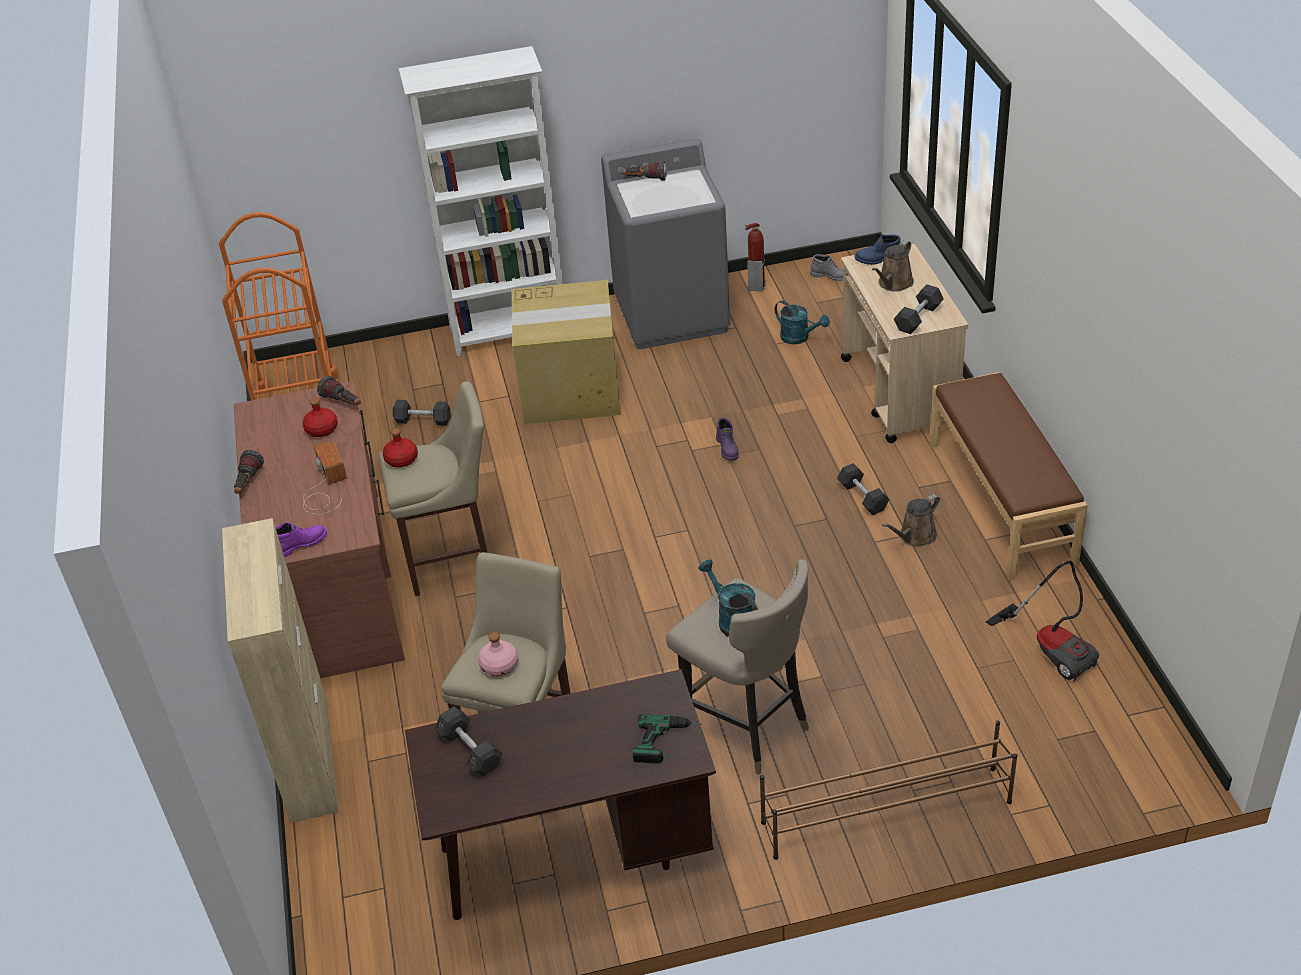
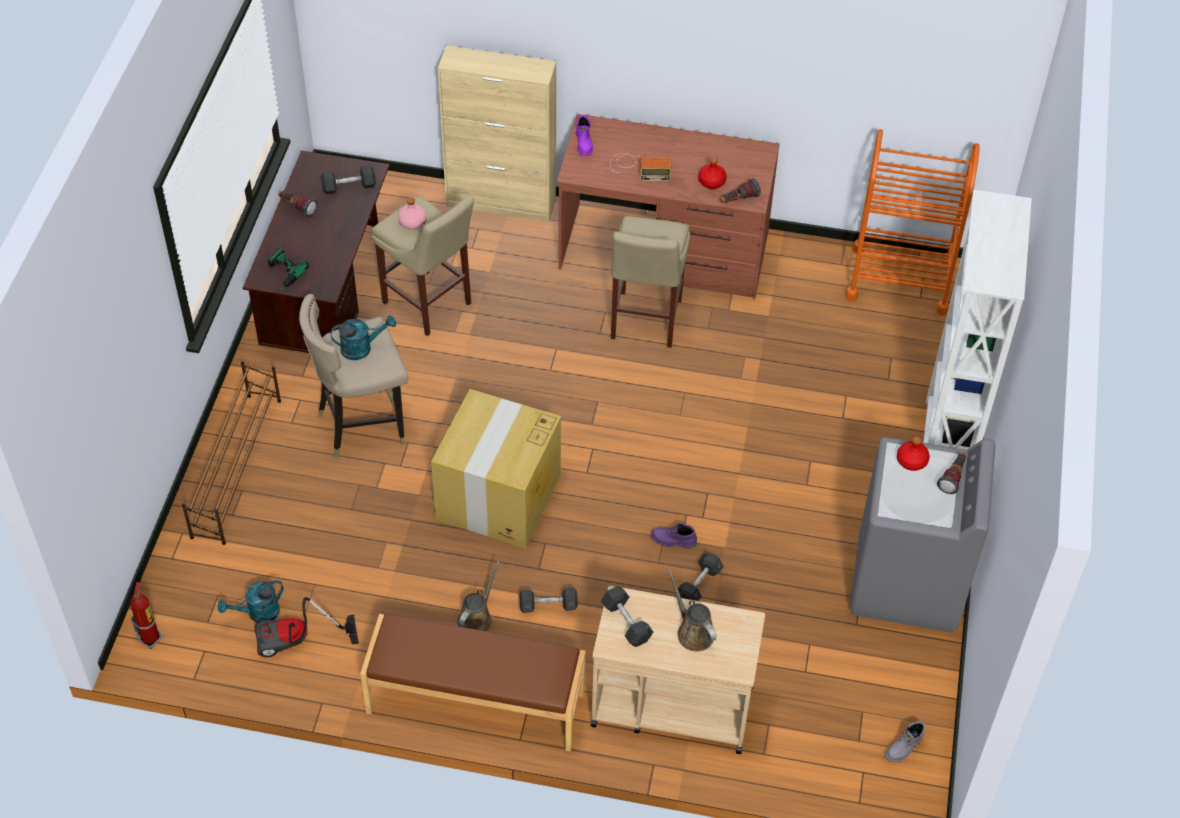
camera: 110 degrees right, 10 degrees up
(248, 483) = (672, 132): flashlight -> flashlight (297, 208)
(401, 460) = (665, 230): red bottle -> red bottle (911, 460)
(423, 420) = (840, 352): grey dumbbell -> grey dumbbell (699, 584)
(572, 389) = (825, 464): cardboard box -> cardboard box (498, 498)
(756, 286) = (920, 673): fire extinguisher -> fire extinguisher (151, 638)
(799, 338) = (808, 668): turquoise watering can -> turquoise watering can (258, 613)
(878, 259) = (742, 640): blue boot -> none
(915, 537) = (476, 618): brown watering can -> brown watering can turned 45 degrees clockwise

